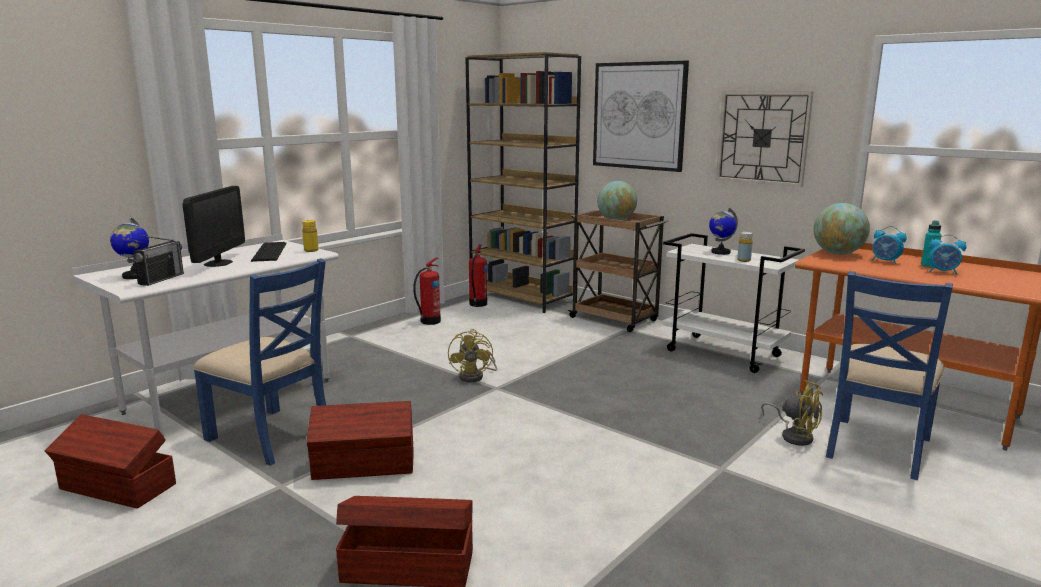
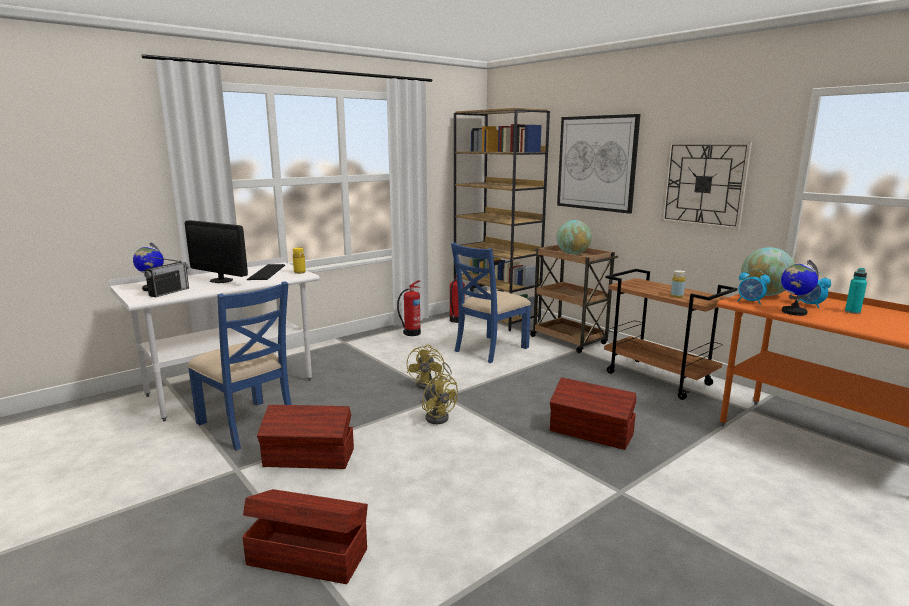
camera: 10 degrees right, 0 degrees up
(117, 487) = (115, 458): brown storage box -> brown storage box (591, 433)
(218, 263) = (221, 280): monitor -> monitor turned 105 degrees clockwise
(720, 252) = (658, 287): globe -> globe (793, 312)
(724, 353) = (659, 379): white cart -> brown cart
(794, 436) = (702, 465): yellow fan -> yellow fan (438, 416)
(876, 447) = (782, 485): blue chair -> blue chair (490, 349)
(943, 272) = (866, 319): alarm clock -> alarm clock (750, 302)

